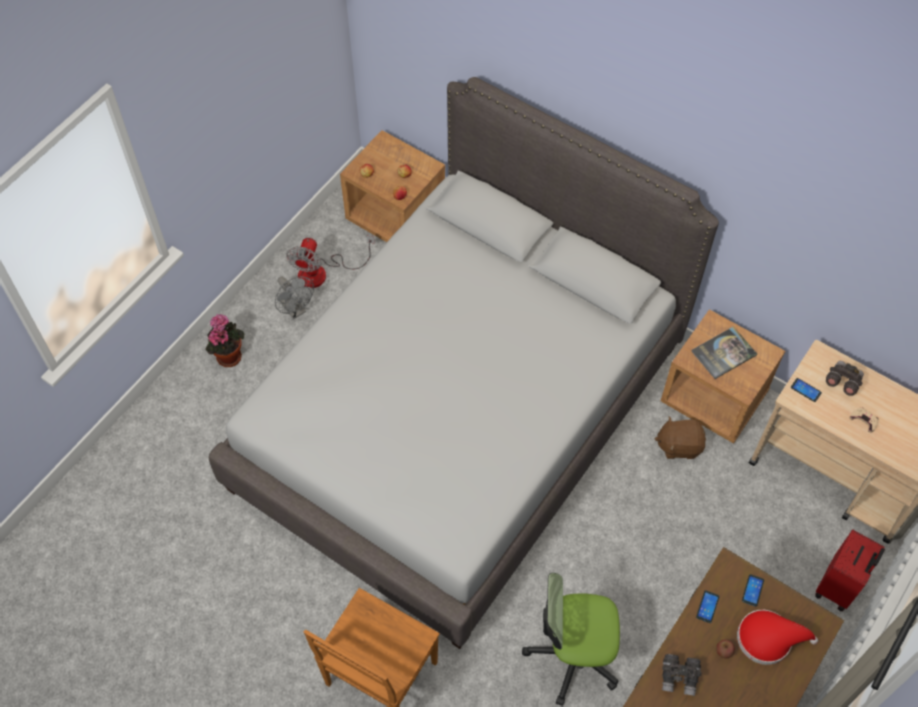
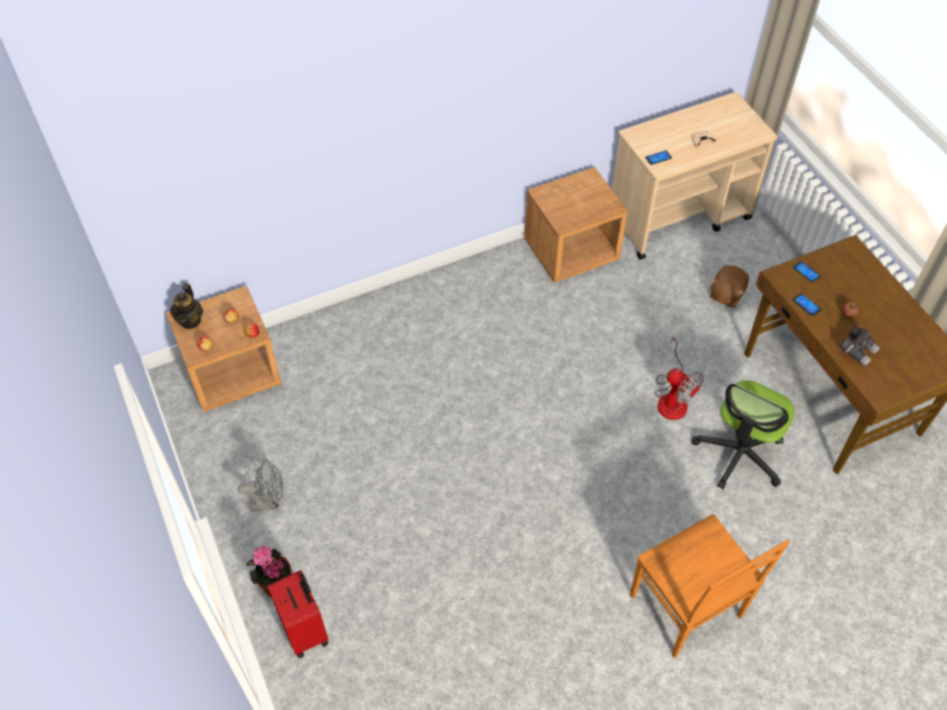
camera: 60 degrees left, 5 degrees down
(322, 272) = (245, 460): fan -> fan (672, 397)
(385, 149) = (190, 320): none -> teapot
(459, 416) = (473, 425): grey bed -> none
(679, 445) = (598, 293): brown plush toy -> brown plush toy (726, 294)
(723, 353) = (572, 201): book -> none
(769, 639) = (850, 283): red hat -> none
(839, 586) = (768, 263): red suitcase -> red suitcase (306, 630)
(842, 382) = (664, 136): grey binoculars -> none

